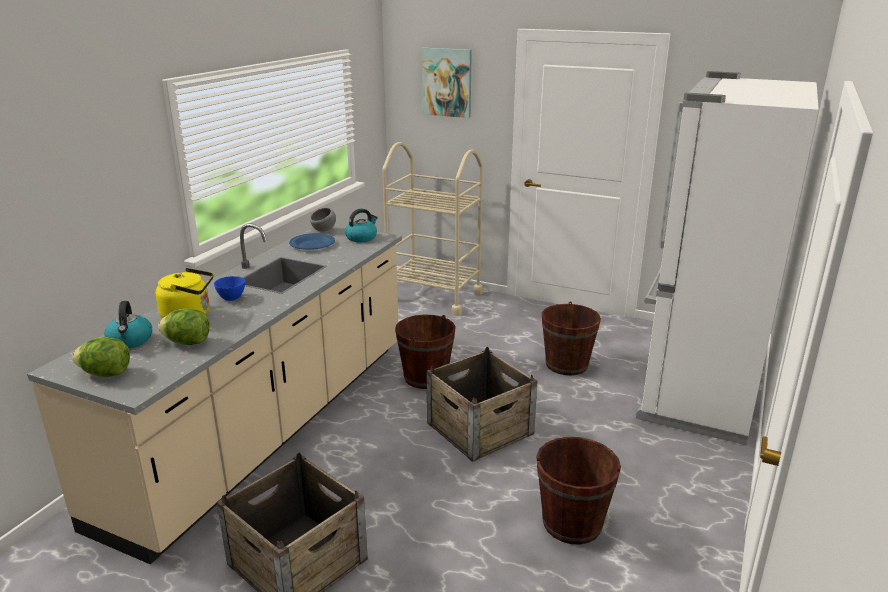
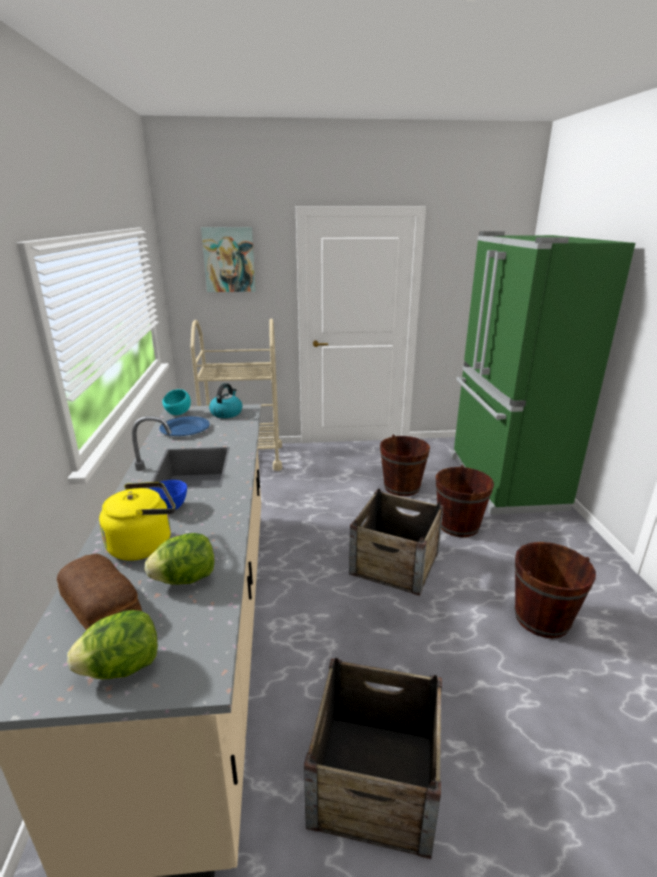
camera: 30 degrees left, 0 degrees up
(130, 341) = (101, 604): kettle -> bread
(324, 230) = (178, 413): grey bowl -> turquoise bowl
(425, 377) = (307, 532): brown bucket -> brown bucket (458, 525)
(696, 392) = (502, 482): white fridge -> green fridge

